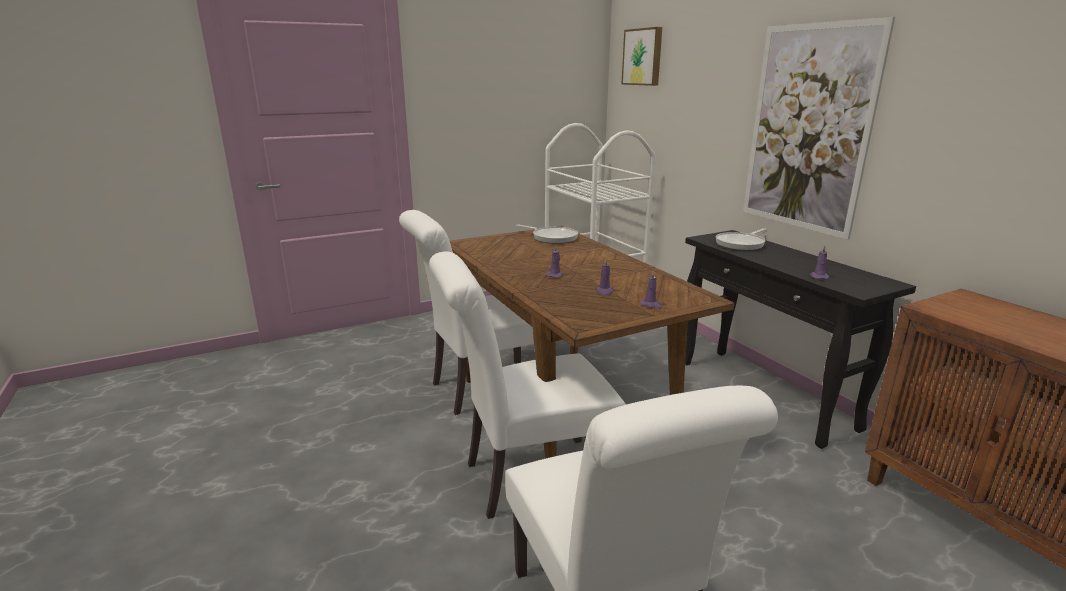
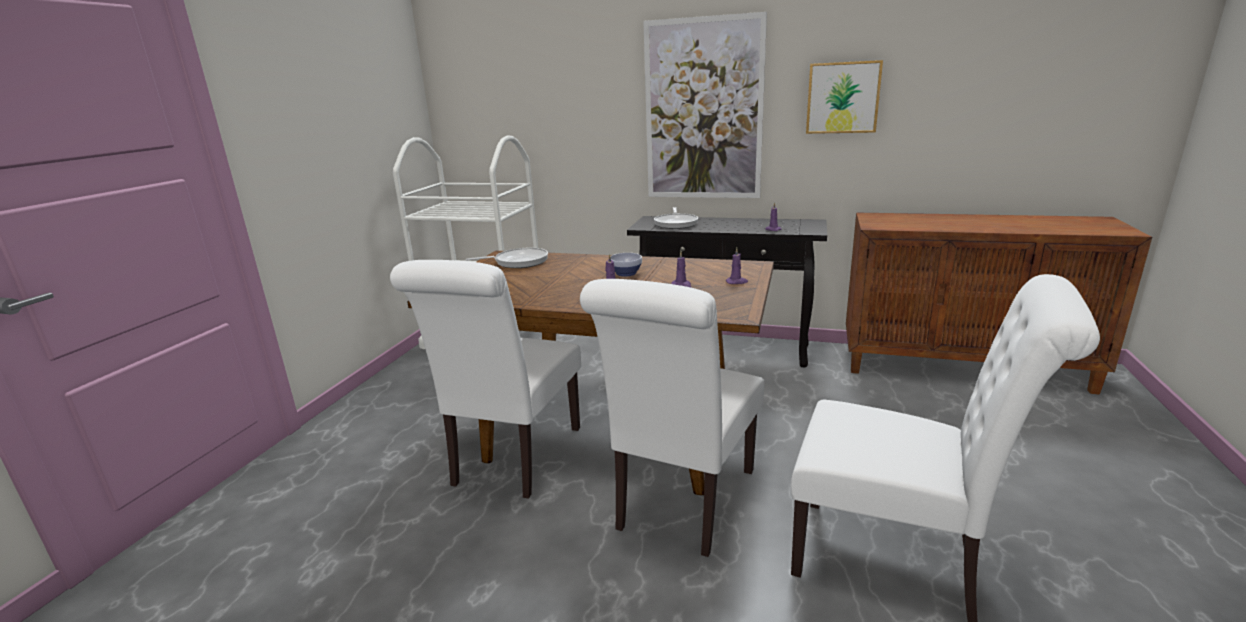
camera: 45 degrees left, 0 degrees up
(593, 269) = (625, 273): none -> bowl
(643, 57) = (479, 56): picture -> picture (842, 97)

